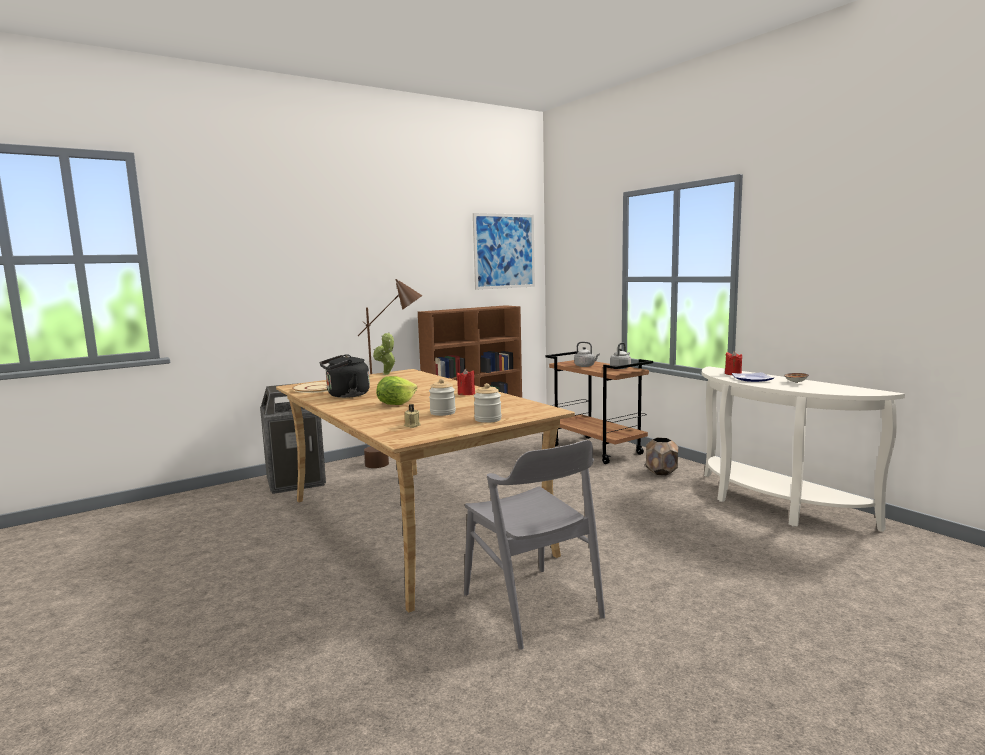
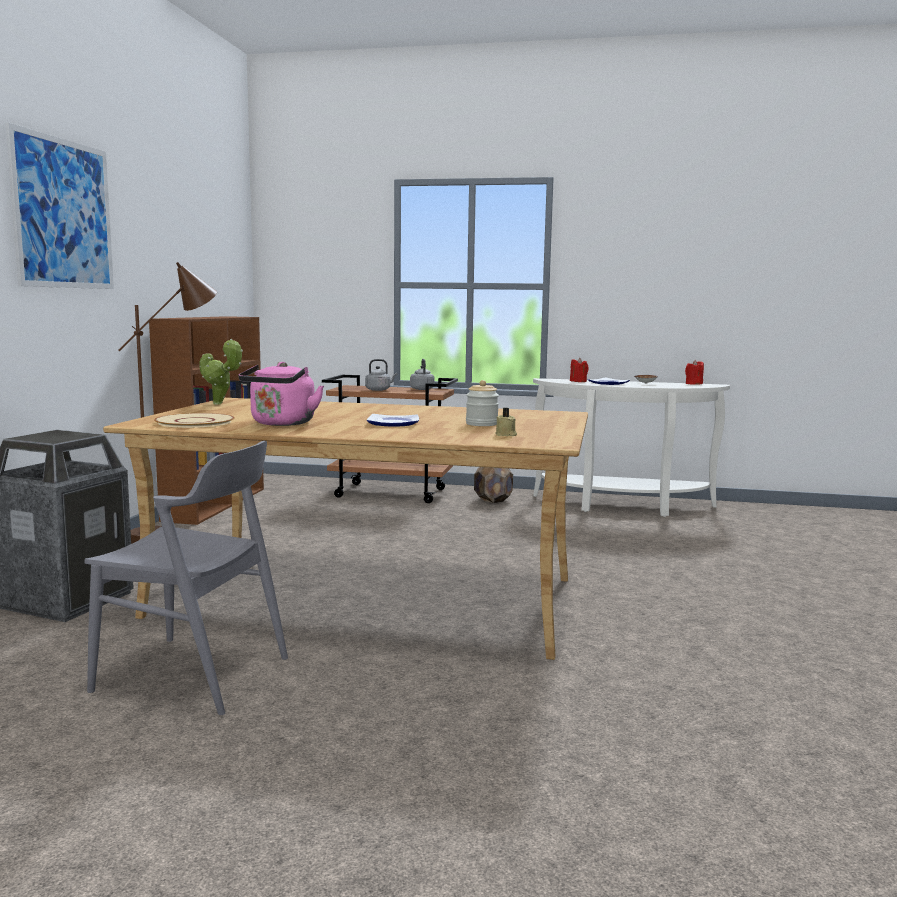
camera: 45 degrees left, 0 degrees up
(345, 395) = (281, 424): black kettle -> pink kettle
(396, 404) = (392, 424): lettuce -> plate
(466, 394) = (423, 410): red candle -> red candle (694, 384)
(488, 419) = (549, 423): jar -> none
(504, 251) = (222, 239): picture -> picture (63, 214)
(532, 605) = (631, 617): grey chair -> grey chair (193, 674)

